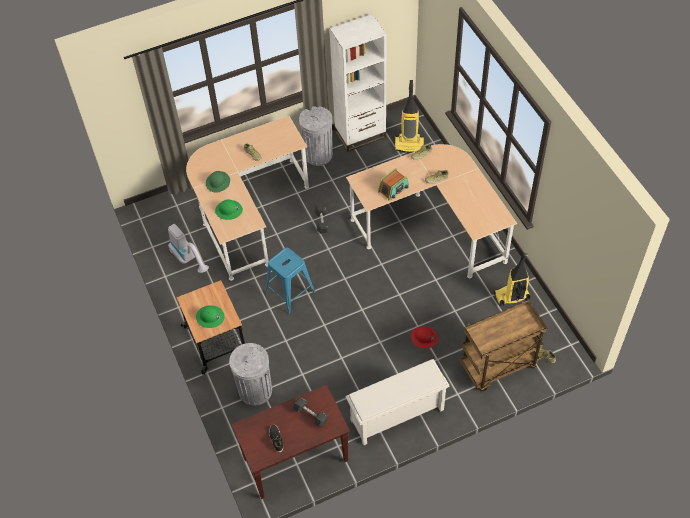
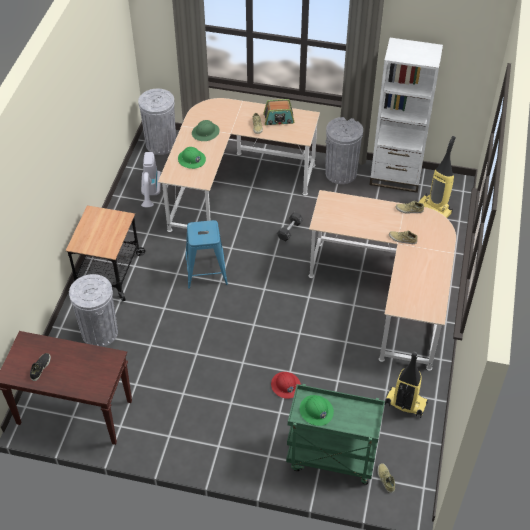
camera: 35 degrees right, 5 degrees down
(156, 213) = (161, 144): none -> grey trash can
(210, 317) = (96, 237): green hard hat -> green hard hat (316, 411)
(311, 415) = (88, 368): black dumbbell -> none
(393, 189) = (353, 224): radio -> radio (278, 119)
(396, 416) = (194, 436): white shoe rack -> none
(498, 367) = (330, 458): brown cart -> green cart

